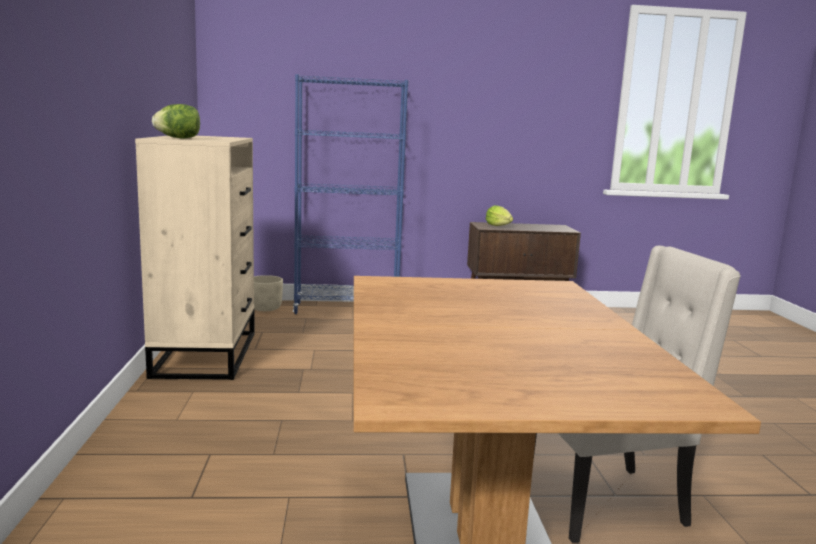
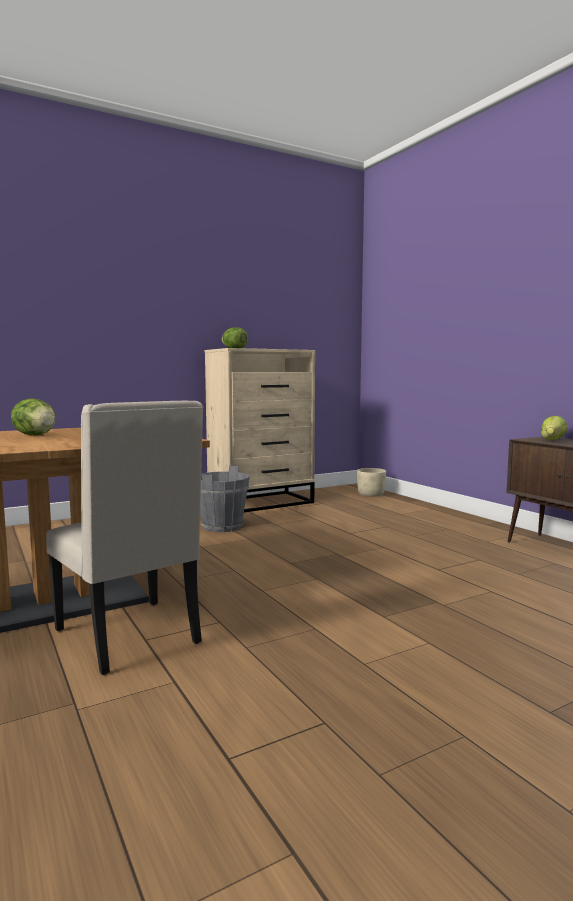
camera: 65 degrees right, 5 degrees down
(283, 394) = (222, 526): none -> grey bucket
(347, 309) = (419, 509): blue bookcase -> none
(462, 324) = (35, 435): none -> lettuce

